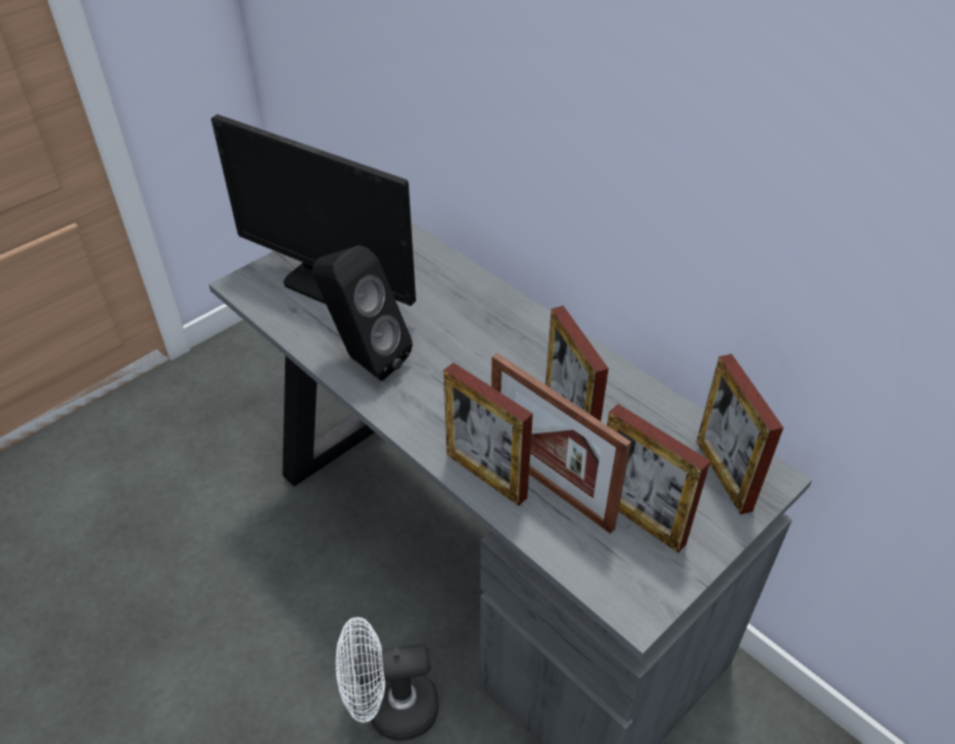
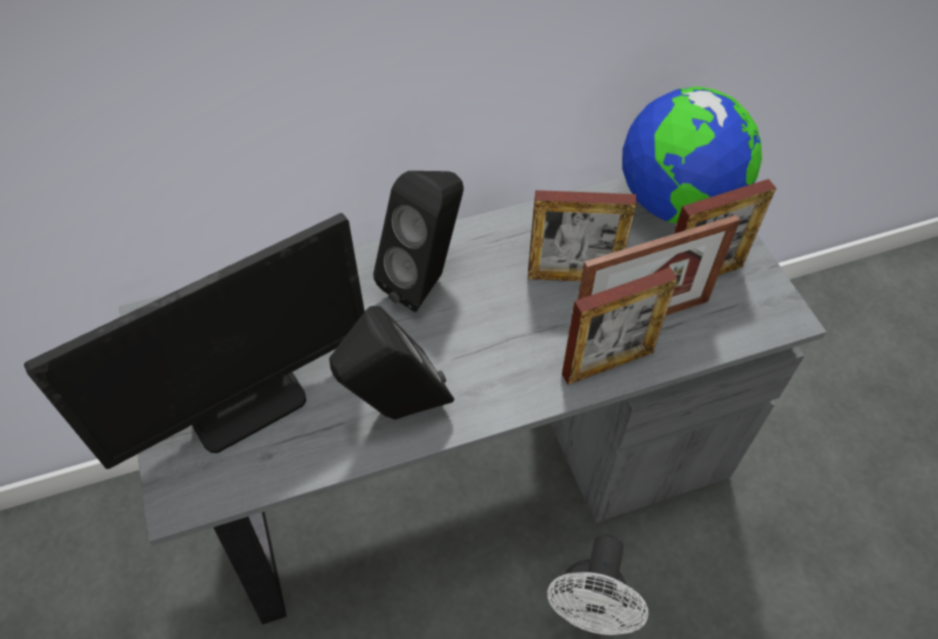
camera: 65 degrees left, 10 degrees up
(499, 333) = (426, 280): none -> black speaker
(723, 475) = (677, 203): picture frame -> globe

